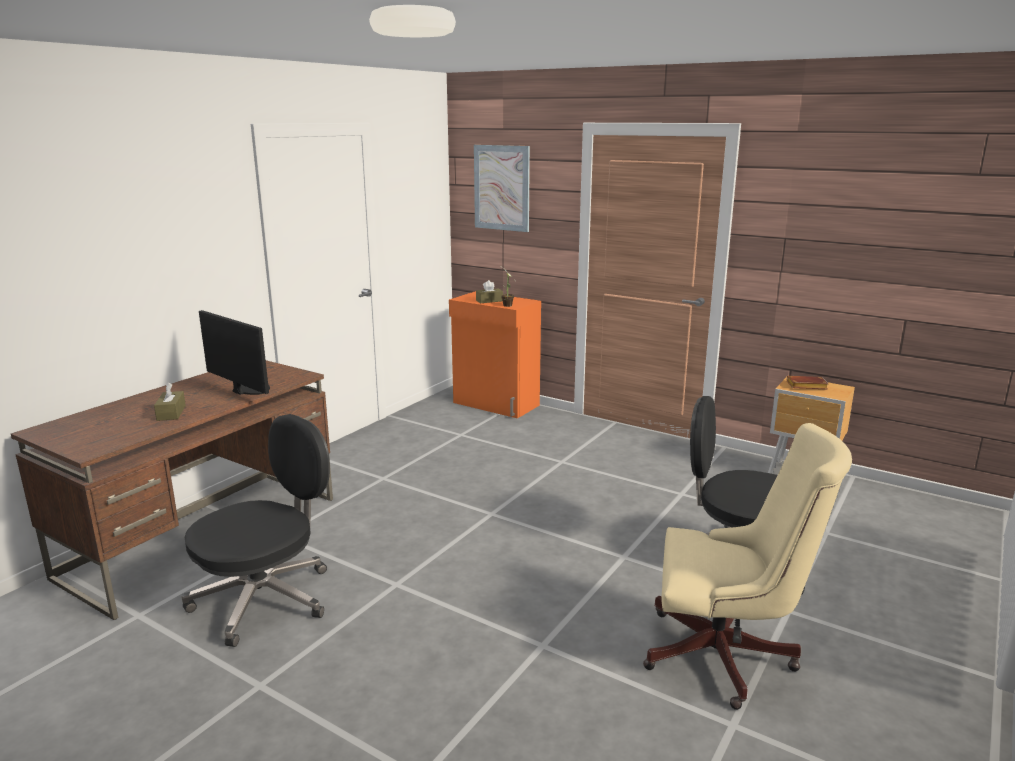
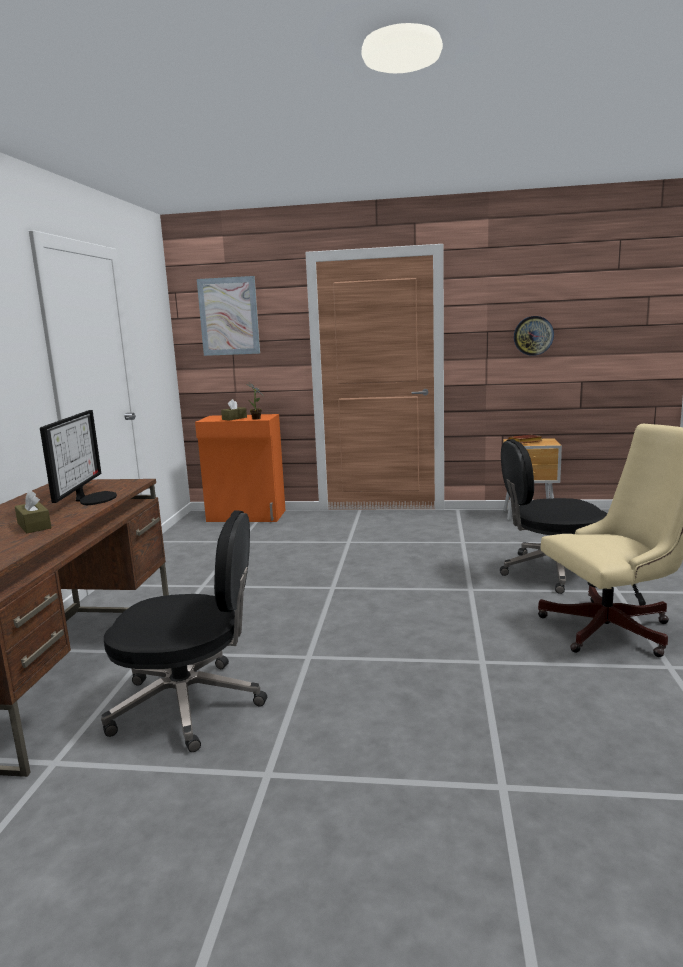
camera: 25 degrees left, 5 degrees down
(247, 389) = (93, 498): monitor -> monitor turned 75 degrees clockwise
(266, 598) = (190, 704): black office chair -> black office chair turned 75 degrees clockwise
(844, 251) = (533, 335): none -> wall clock

